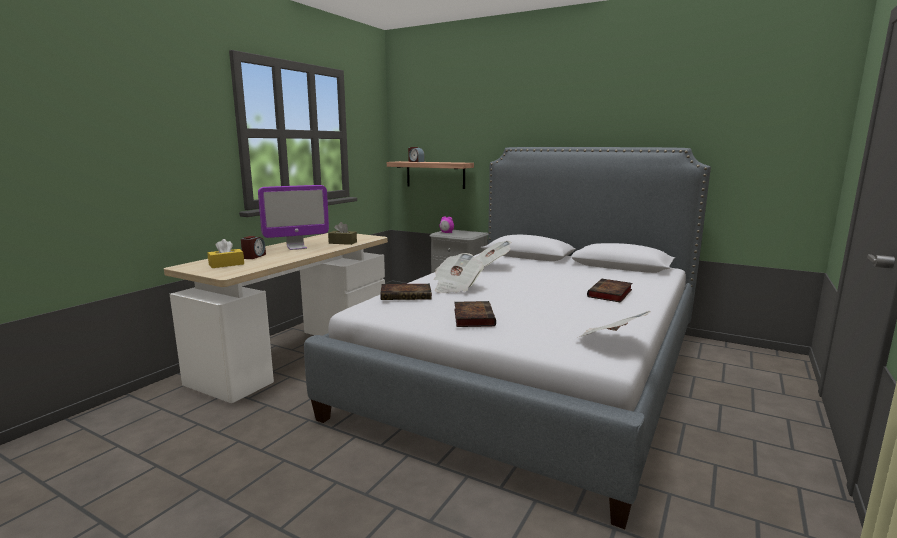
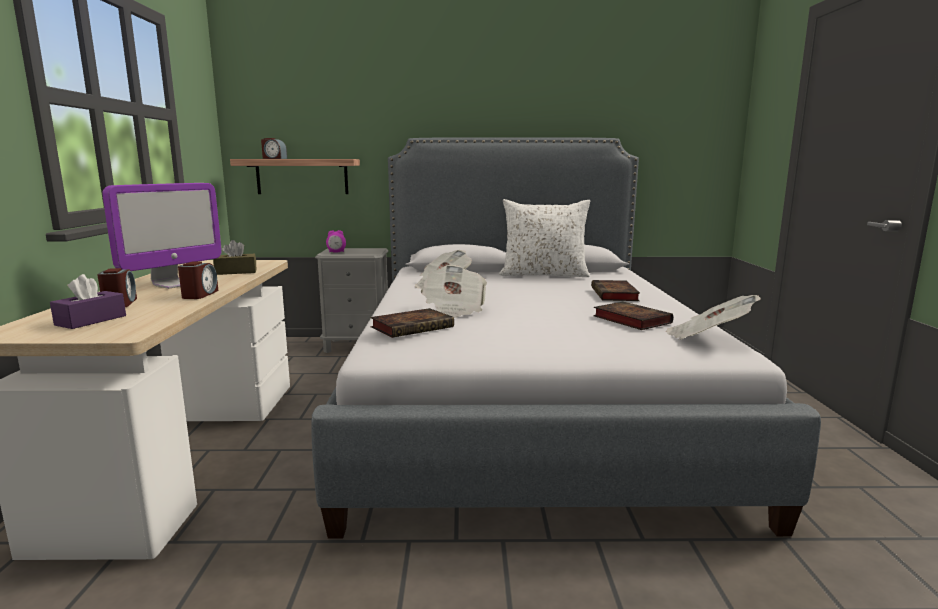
camera: 30 degrees left, 0 degrees up
(226, 264) = (91, 320): yellow tissue box -> purple tissue box
(297, 256) = (200, 294): none -> alarm clock
(473, 317) = (534, 339): book -> book (629, 320)
(585, 268) = (544, 275): none -> white pillow

